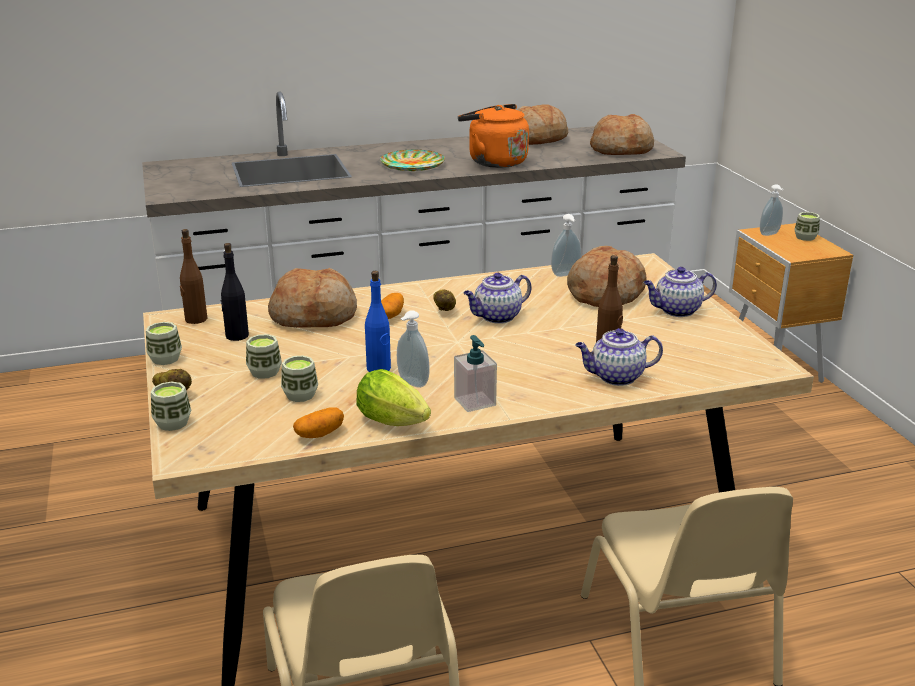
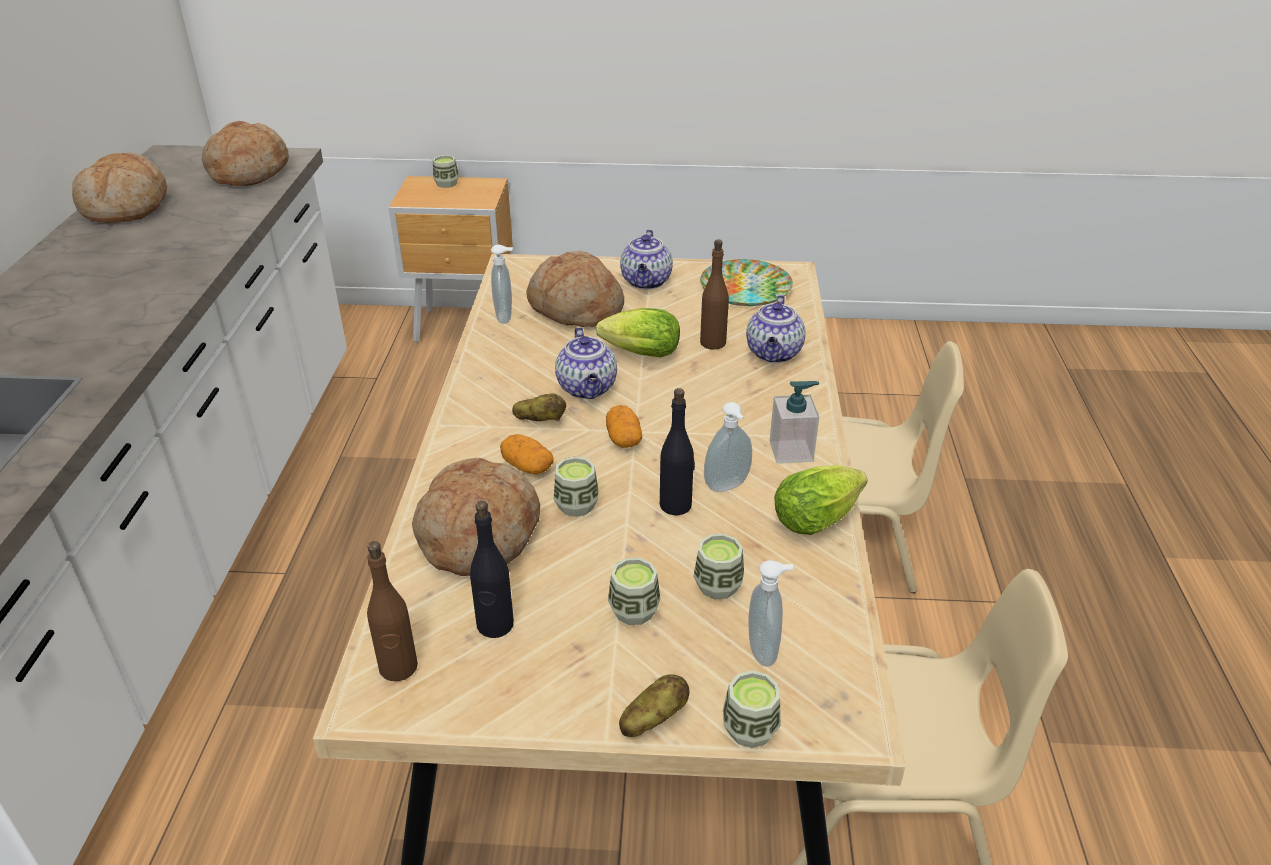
camera: 70 degrees left, 10 degrees up
(165, 359) = (528, 720): cup -> cup (576, 505)
(319, 434) = (828, 584): potato -> potato (623, 439)
(379, 368) = (676, 505): blue bottle -> black bottle
(412, 165) = (103, 316): plate -> plate (746, 289)
(494, 162) = (178, 255): orange kettle -> none
(561, 325) = (637, 353): none -> lettuce
(770, 234) = (420, 196): soap dispenser -> soap dispenser (765, 650)

